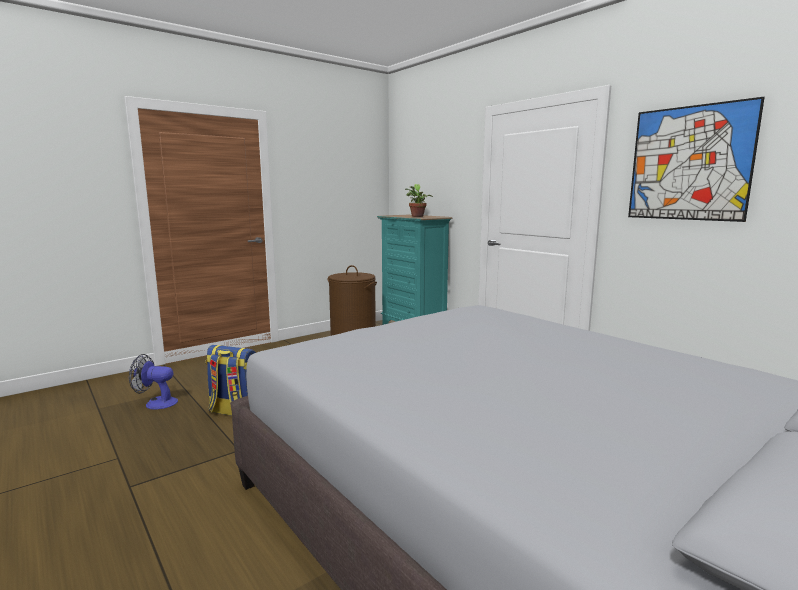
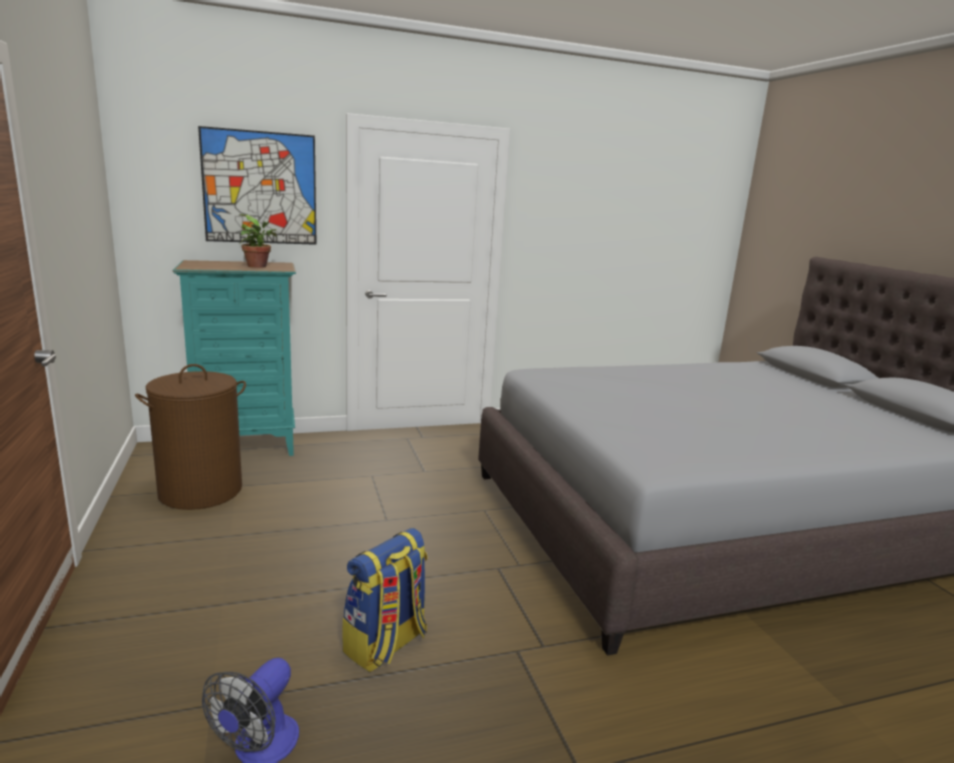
camera: 70 degrees left, 5 degrees up
(689, 163) = (575, 214): picture -> picture (260, 188)

